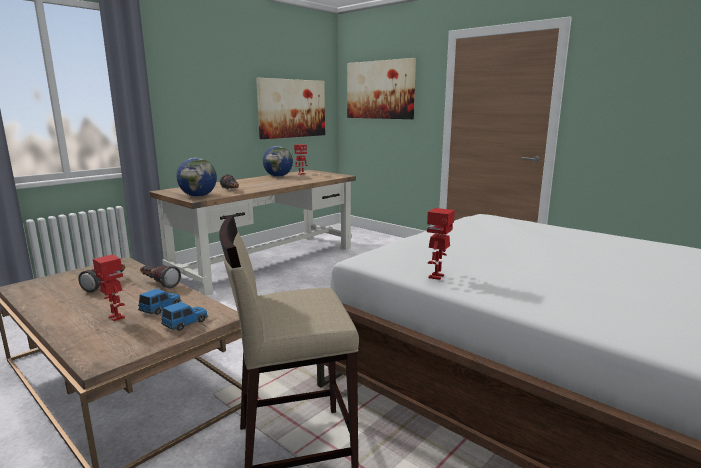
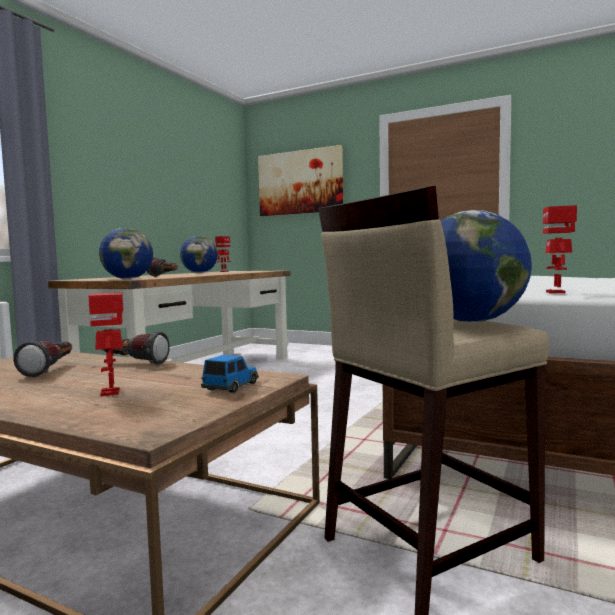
camera: 15 degrees left, 10 degrees down
(115, 318) = (111, 392): toy robot -> toy robot turned 135 degrees counterclockwise
(161, 308) = (172, 379): toy car -> none
(292, 108) = (203, 200): picture -> none
(310, 314) = (470, 321): none -> globe

